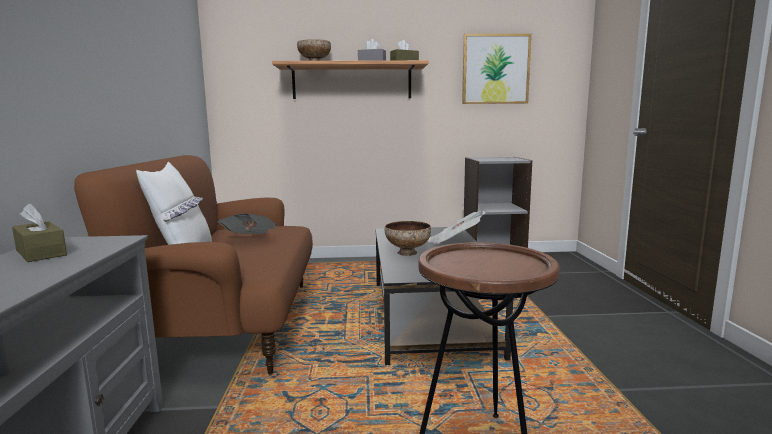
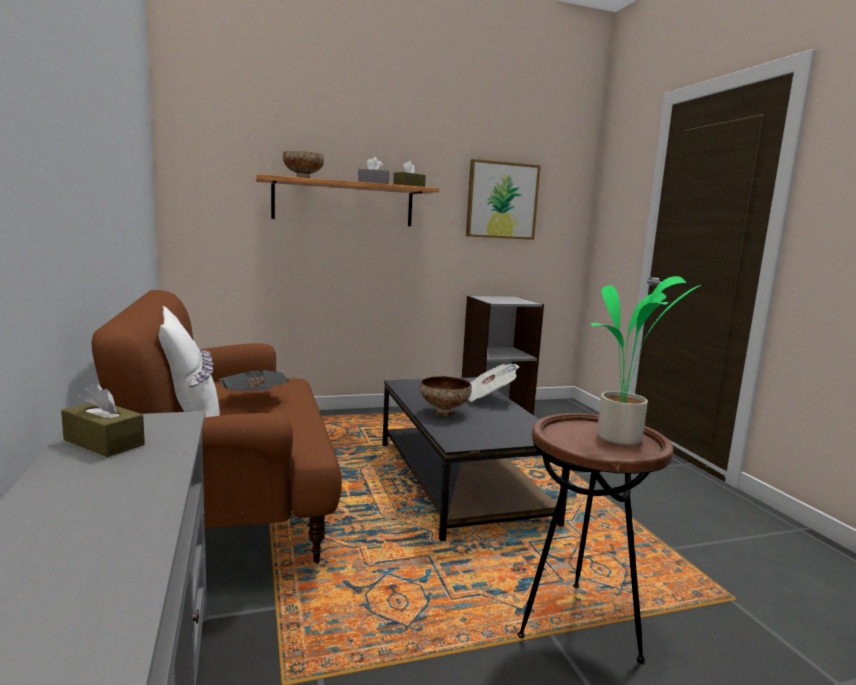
camera: 15 degrees left, 0 degrees up
(511, 264) = (622, 439): none -> potted plant

